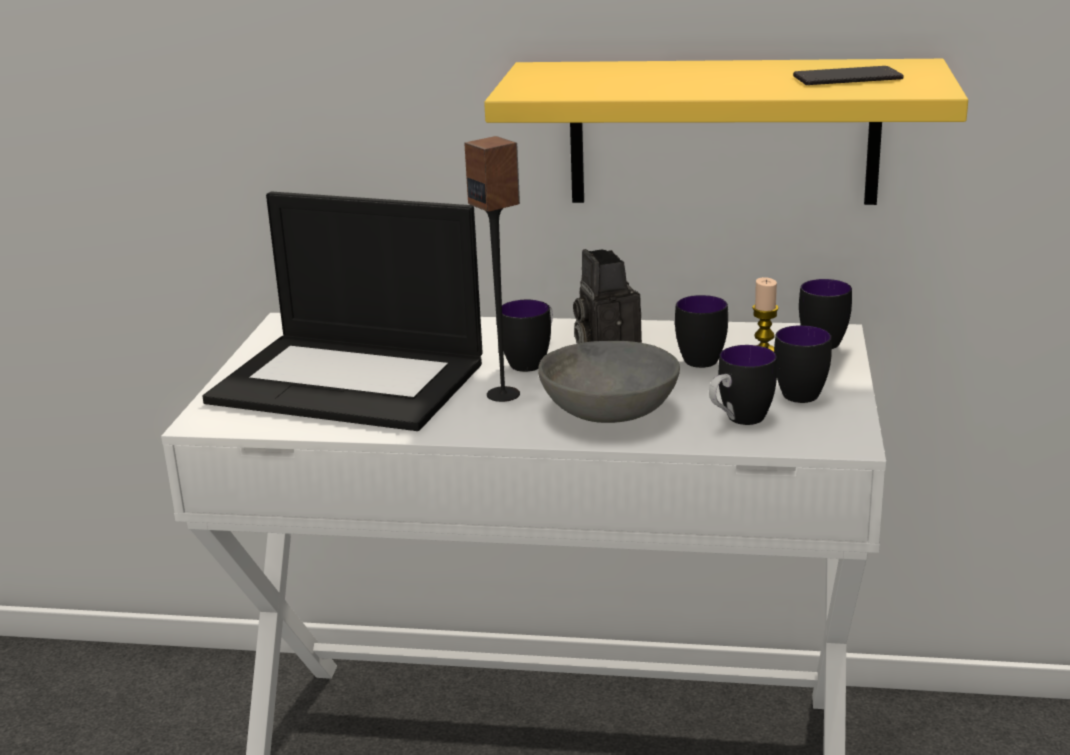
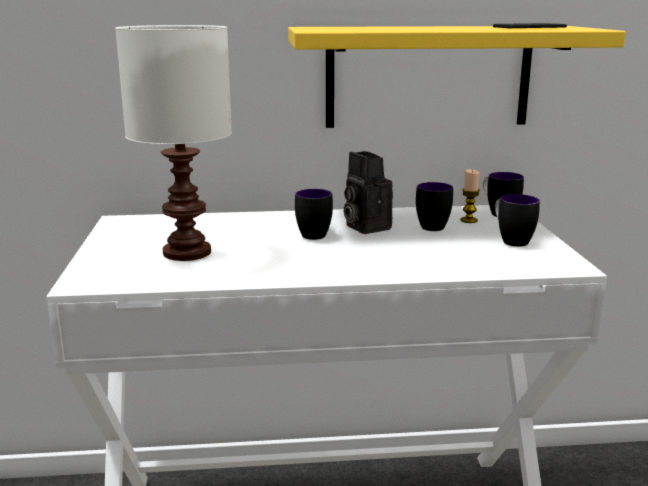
camera: 15 degrees left, 5 degrees down
(352, 381) = (189, 252): laptop -> white table lamp
(504, 394) = (309, 253): speaker -> none
(610, 411) = (395, 259): grey bowl -> none
(738, 421) = (488, 259): mug -> none

